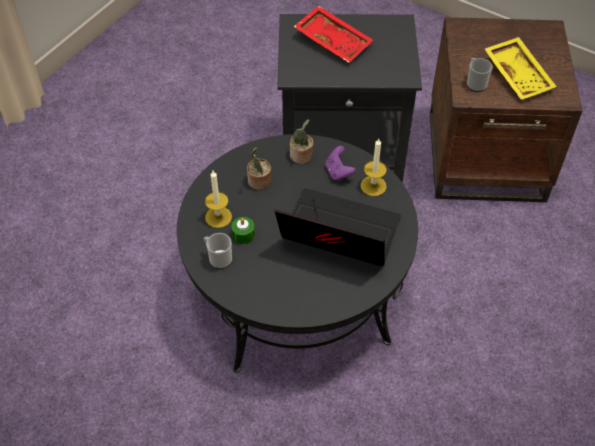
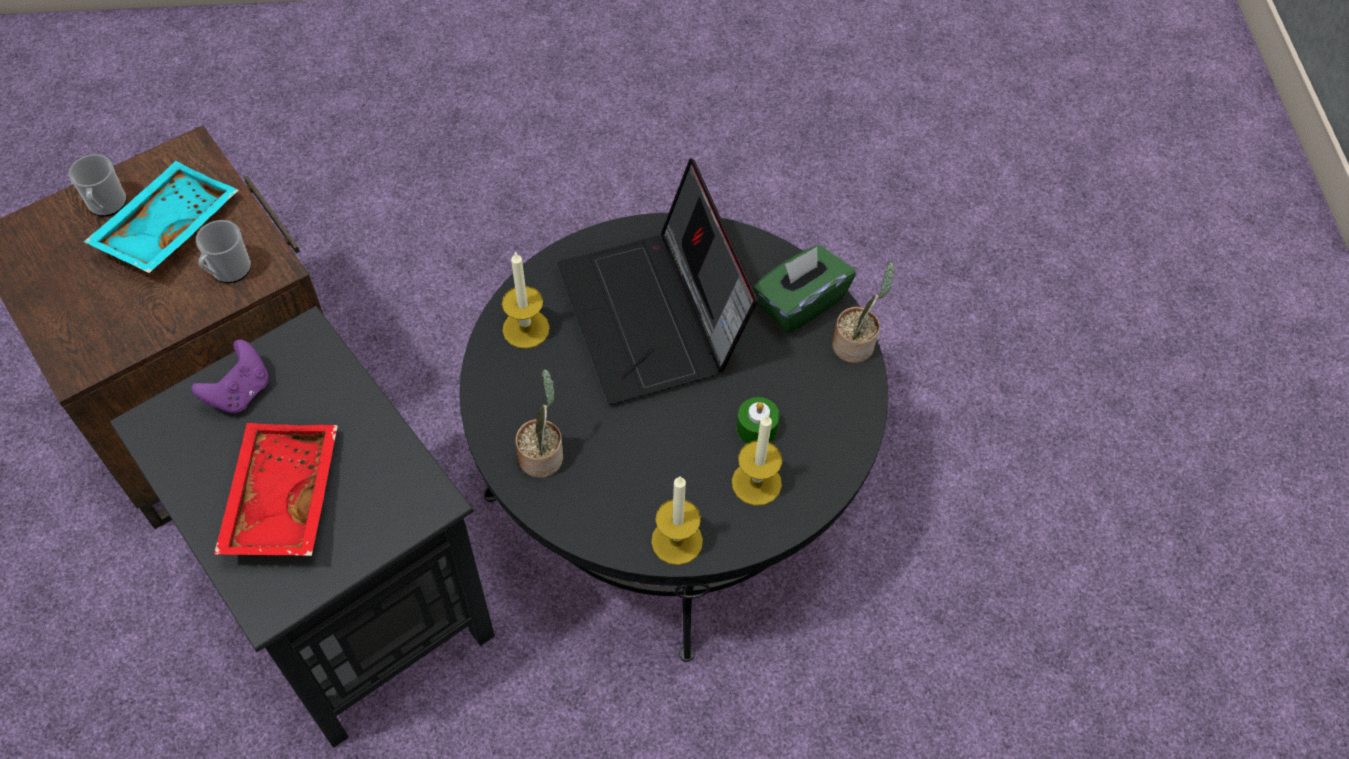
camera: 130 degrees left, 5 degrees up
(218, 258) = (823, 429): mug -> mug (107, 206)
(220, 175) = (677, 541): none -> candle
(259, 182) = (644, 477): potted plant -> potted plant (855, 344)
(293, 299) = (799, 303): none -> green tissue box
(338, 172) = (535, 387): purple game controller -> purple game controller (240, 392)
(519, 75) = (167, 227): yellow tray -> turquoise tray

